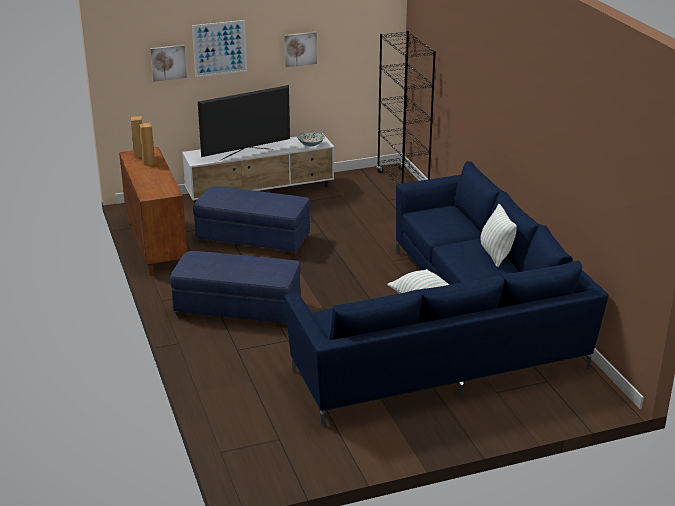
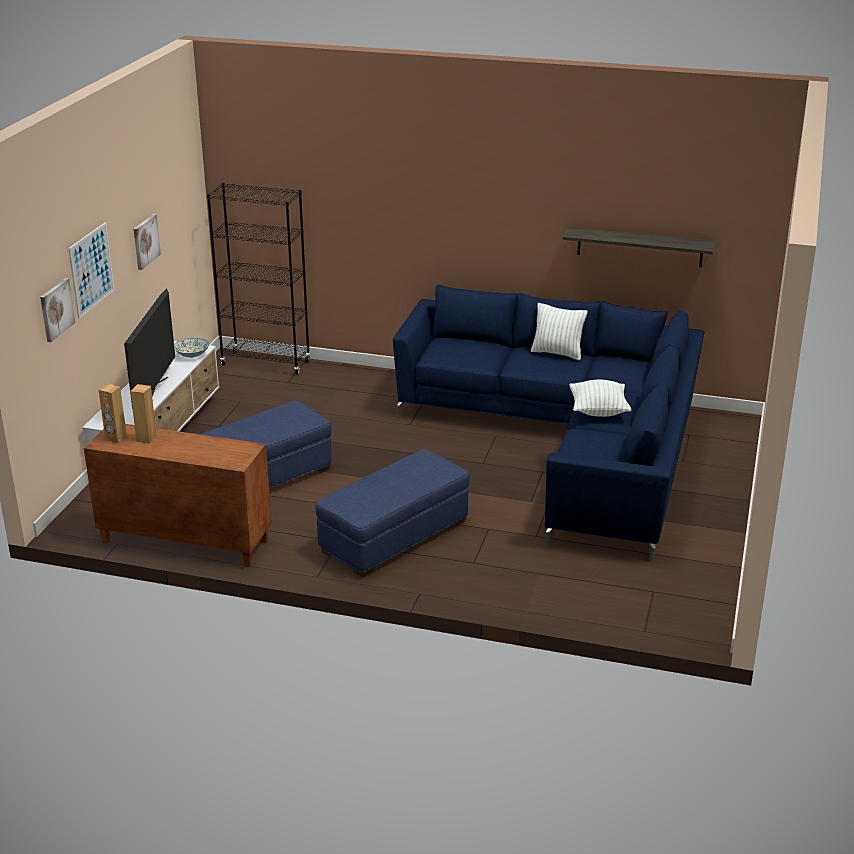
camera: 55 degrees left, 0 degrees up
(583, 188) = (639, 247): none -> shelf

